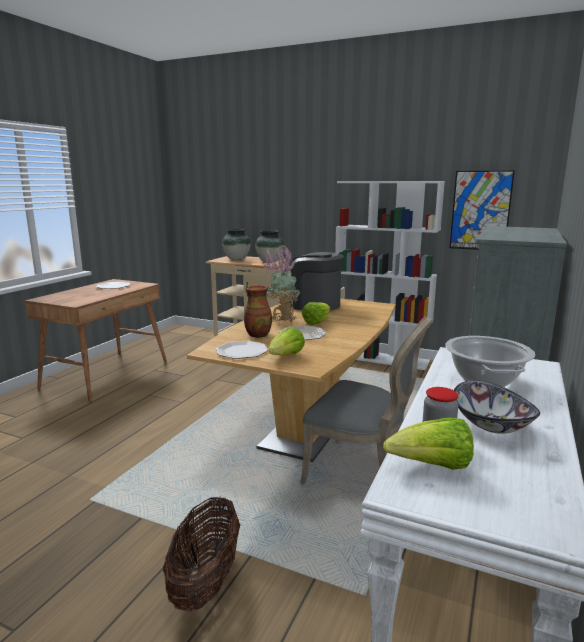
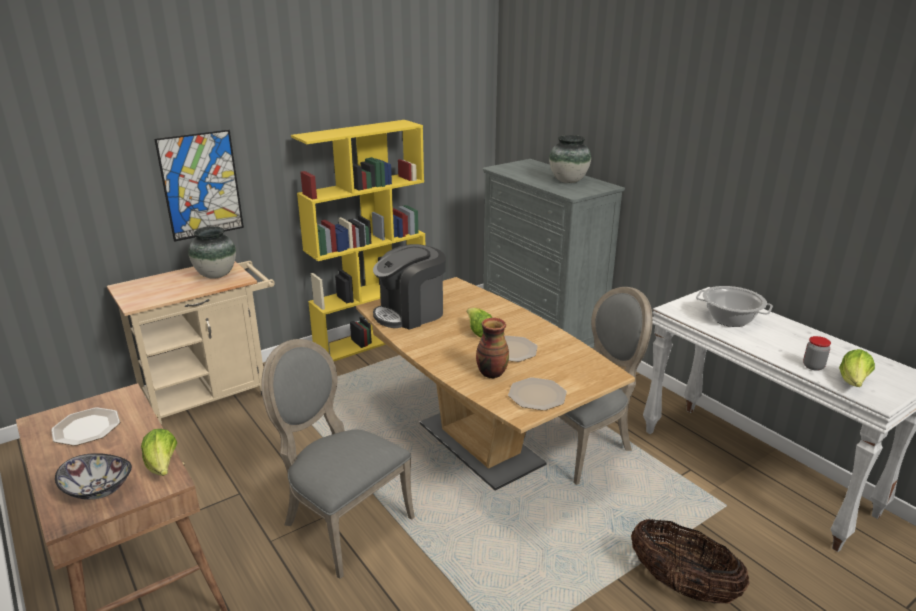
camera: 60 degrees left, 10 degrees up
(180, 407) = (342, 522): none -> grey chair
(236, 259) = (156, 290): vase -> vase (568, 181)
(281, 319) = (447, 346): potted plant -> none
(286, 356) = (571, 377): lettuce -> lettuce (162, 466)
(381, 358) = (372, 339): white bookcase -> yellow bookcase
(480, 210) = (436, 146): picture -> picture (201, 185)
(492, 425) = (803, 346): bowl -> bowl (99, 489)

